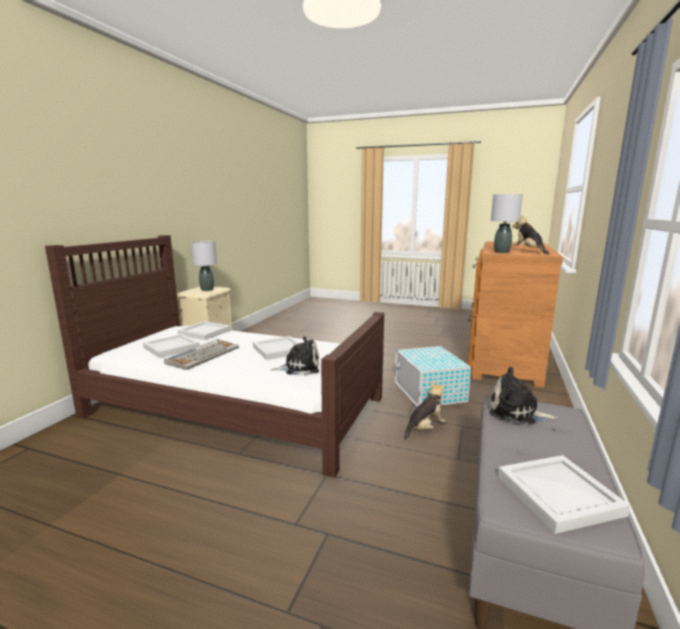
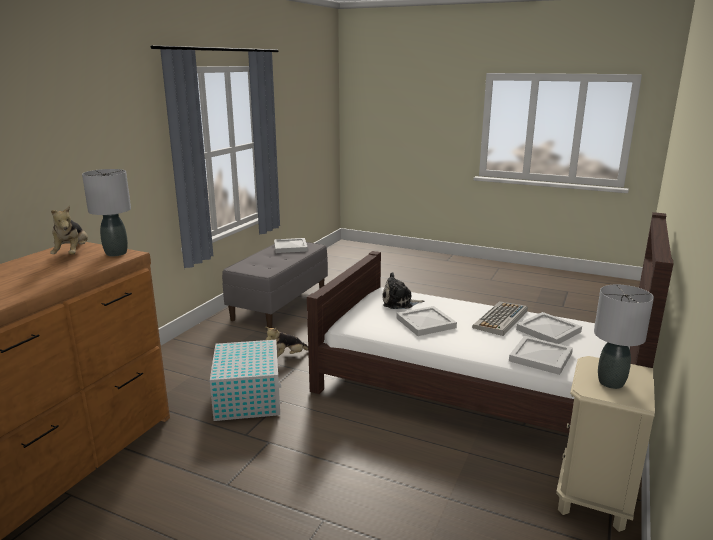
camera: 175 degrees left, 5 degrees up
(517, 412) = (264, 268): plush toy -> none

